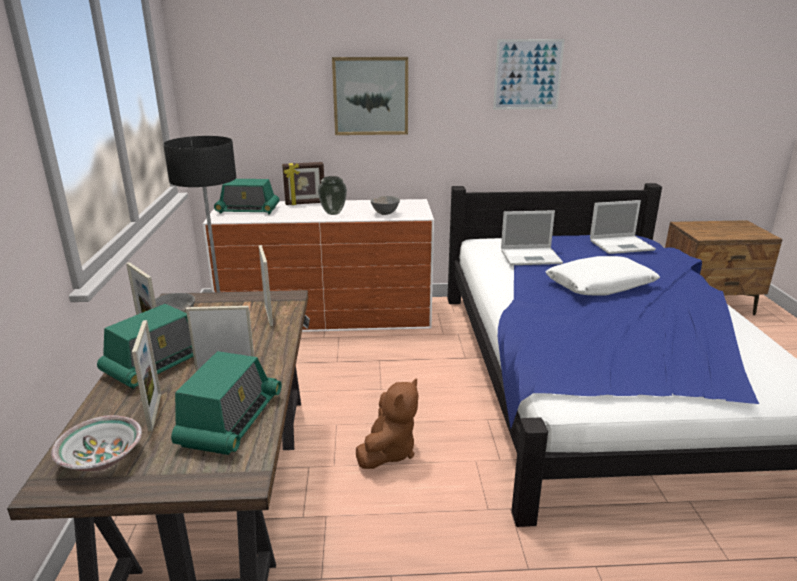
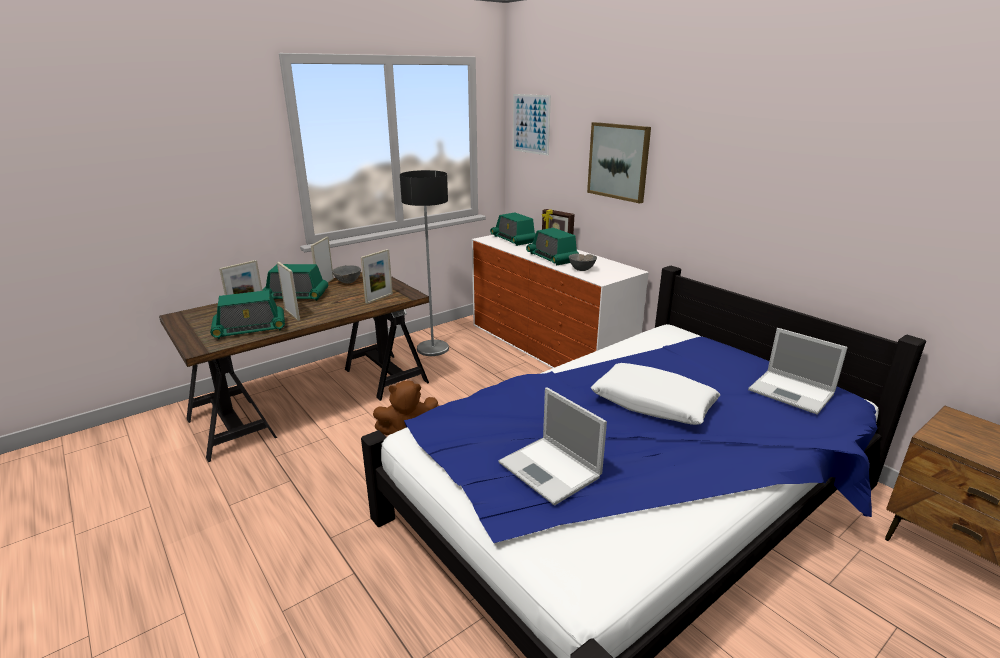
camera: 55 degrees right, 0 degrees up
(102, 458) = (202, 316): bowl -> none
(333, 213) = (552, 258): vase -> radio
(528, 74) = (765, 158): picture -> picture (531, 124)
(532, 257) = (665, 356): laptop -> laptop (551, 470)

